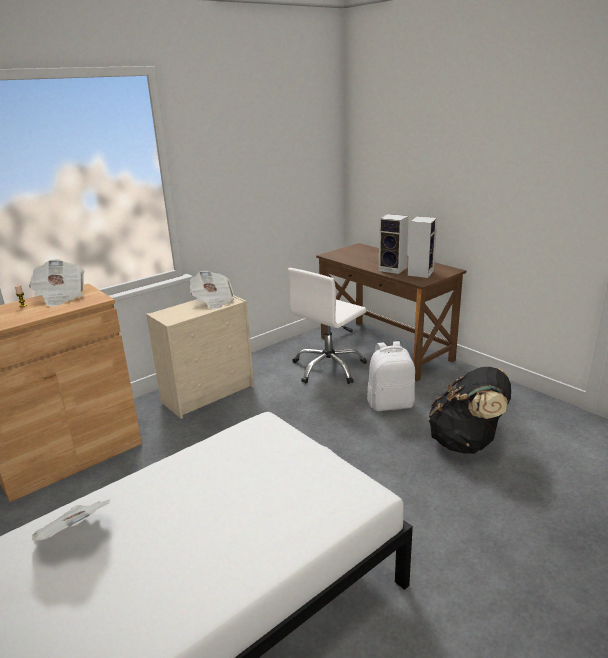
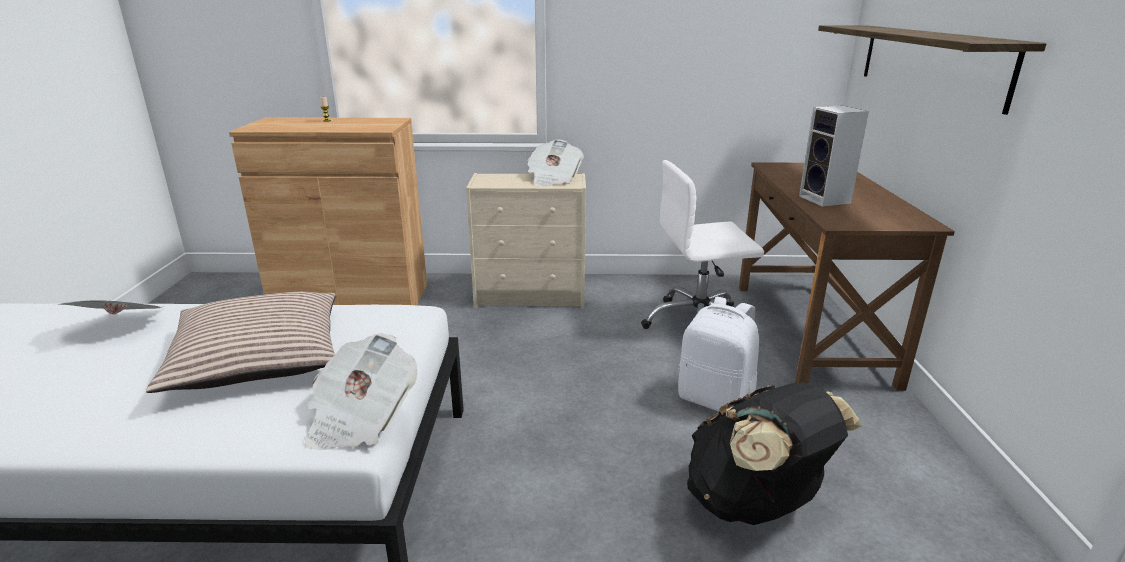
camera: 40 degrees right, 0 degrees up
(60, 296) = (365, 121): newspaper -> newspaper (361, 418)
(227, 492) = (259, 357): none -> pillow
(419, 183) = (929, 62): none -> shelf
(420, 272) = (861, 214): speaker -> none

